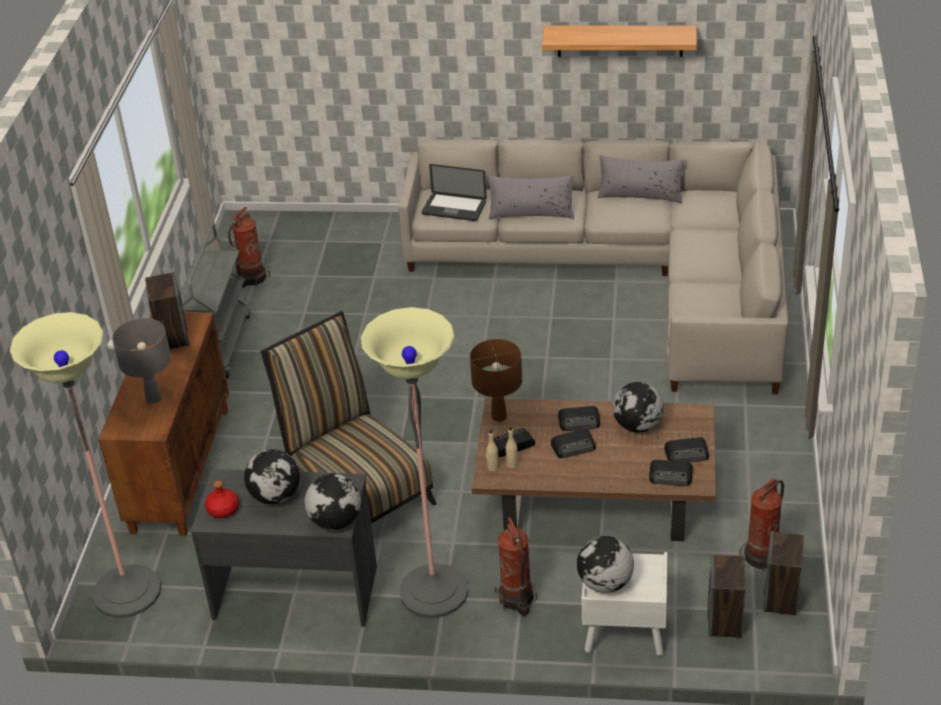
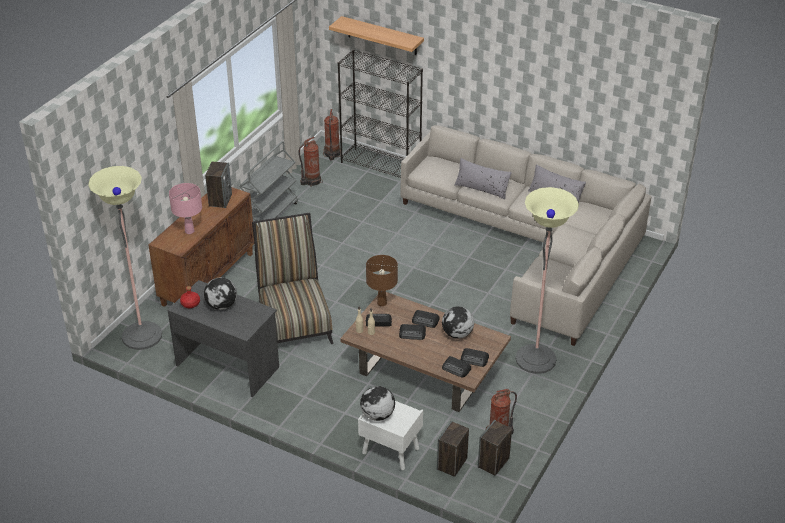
camera: 20 degrees right, 0 degrees up
(154, 398) = (189, 231): grey table lamp -> pink table lamp
(336, 520) = (244, 329): globe -> none
(342, 227) = (381, 165): none -> black bookcase
(434, 591) = (301, 391): floor lamp -> floor lamp (535, 359)
(454, 208) = (437, 172): laptop -> none
(516, 599) = (343, 411): fire extinguisher -> fire extinguisher (332, 154)
(620, 40) = (563, 95): shelf -> shelf (382, 36)

